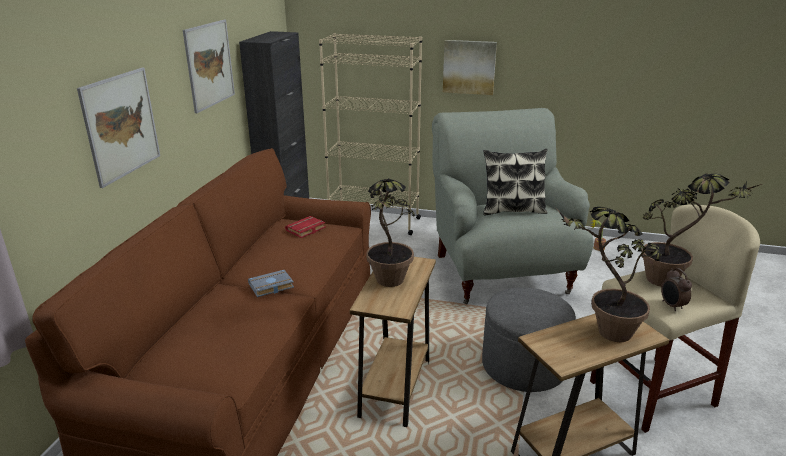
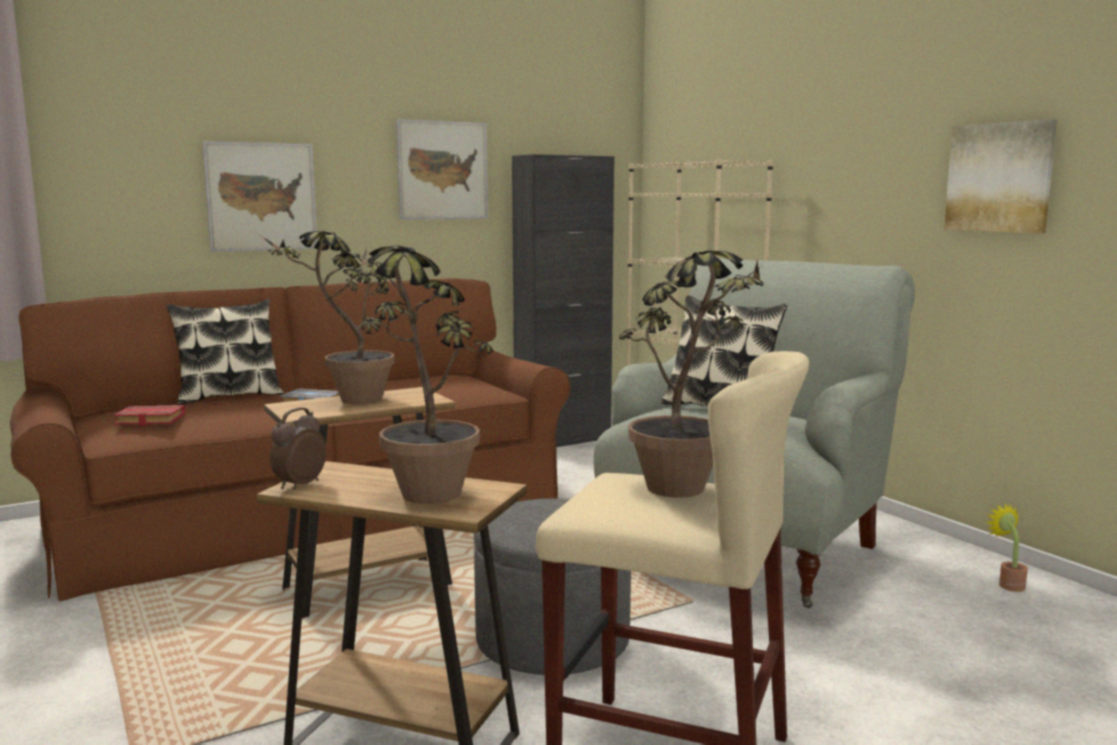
camera: 45 degrees right, 15 degrees down
(198, 305) = (228, 396): none -> pillow
(306, 230) = (453, 380): red book -> red book (148, 420)
(469, 67) = (836, 208): picture -> picture (1000, 177)
(671, 306) = (597, 508): alarm clock -> alarm clock (298, 485)

